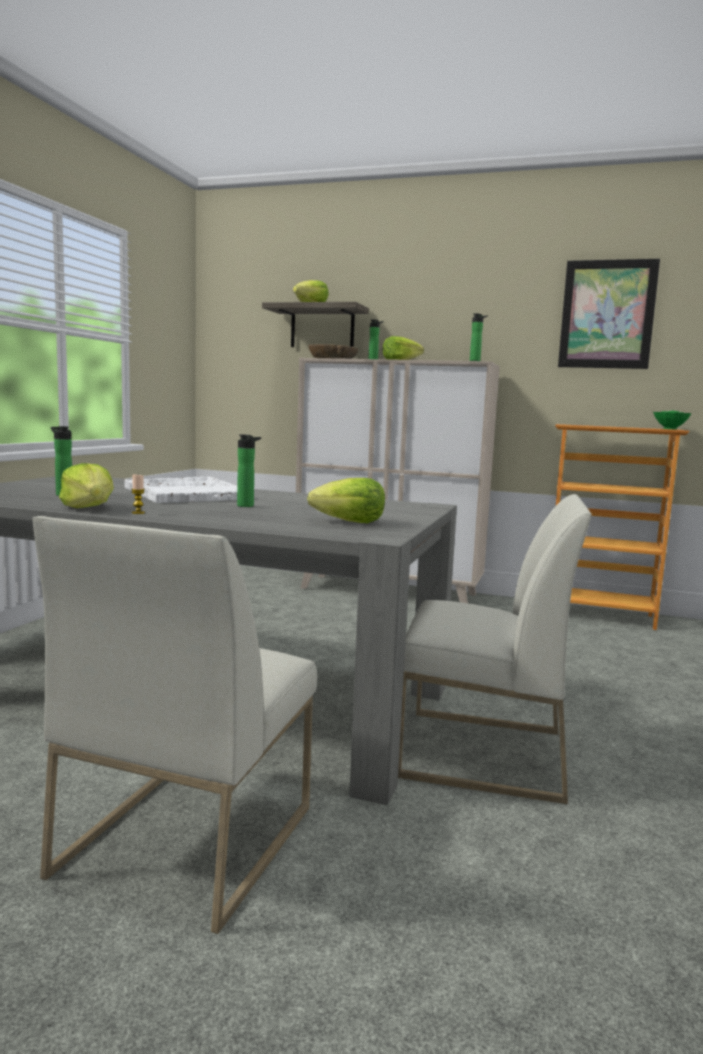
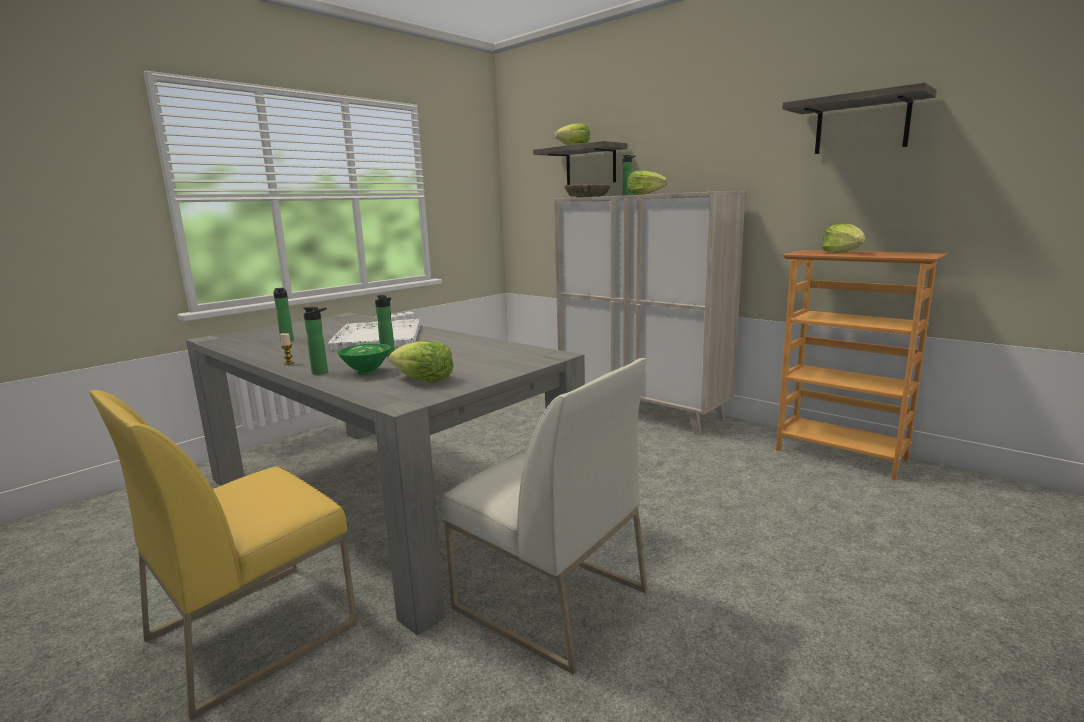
camera: 25 degrees right, 5 degrees up
(89, 508) = (269, 356): lettuce -> lettuce (843, 252)
(186, 838) = (253, 630): white chair -> yellow chair
(476, 361) = (703, 191): bottle -> bottle (322, 372)
(607, 314) = (861, 125): picture -> shelf
(671, 429) = (929, 254): green bowl -> green bowl (366, 372)

